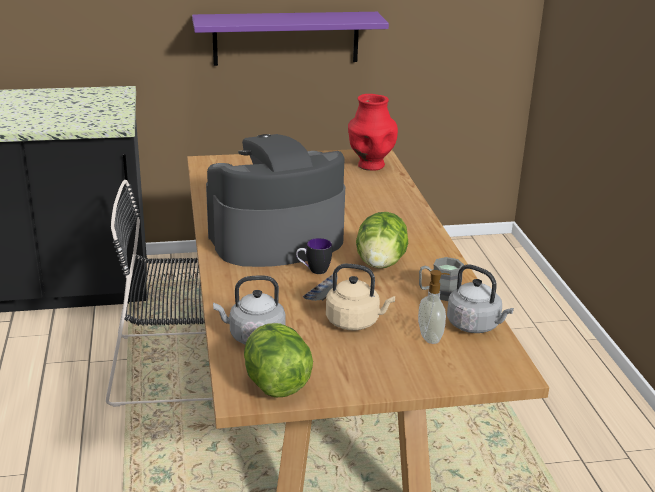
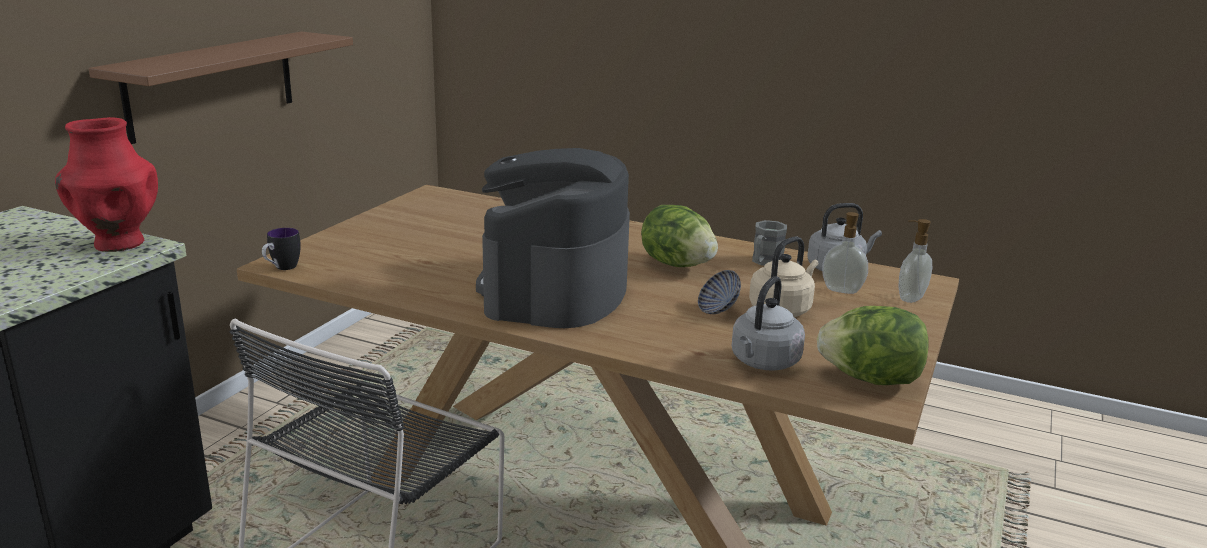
camera: 55 degrees left, 5 degrees down
(286, 38) = (212, 84): purple shelf -> brown shelf
(313, 270) = (652, 294): mug -> mug (282, 268)
(370, 166) = (453, 203): red vase -> red vase (118, 244)
(460, 370) = (910, 298): none -> soap dispenser

